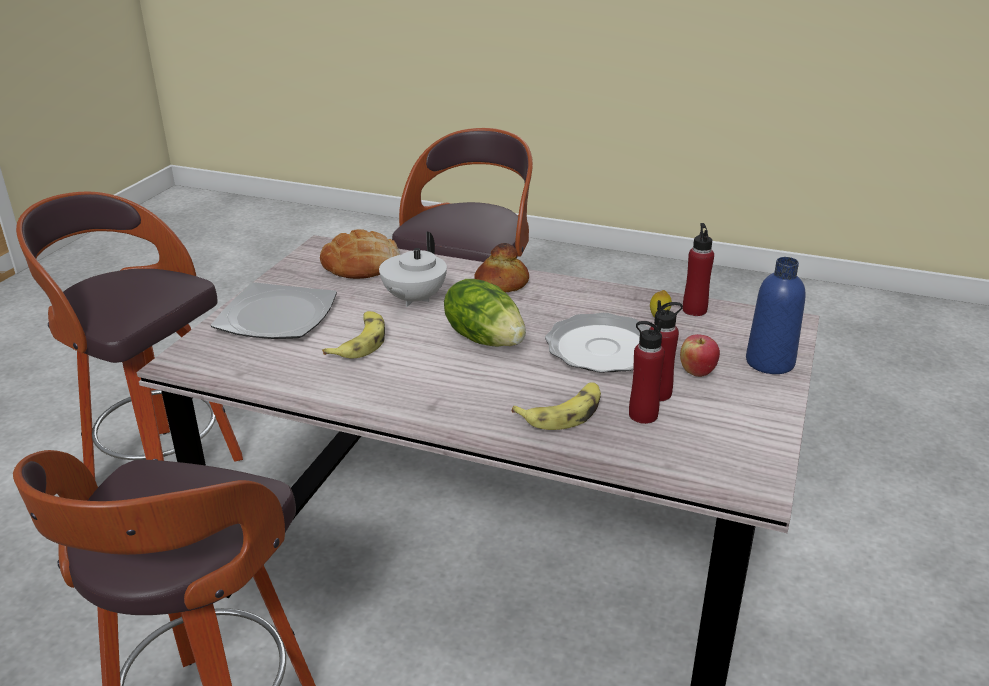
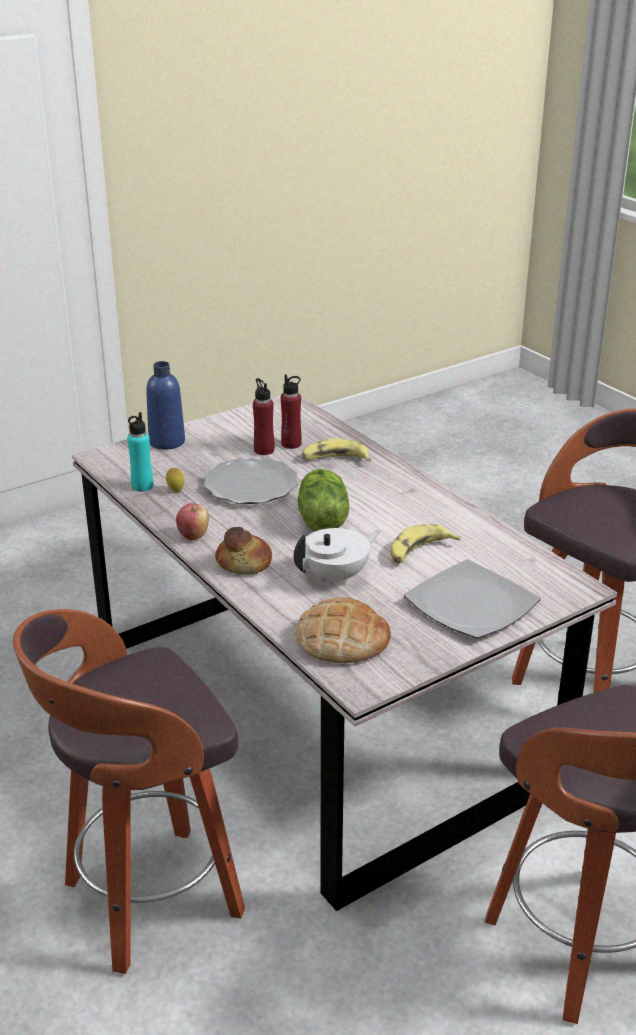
camera: 145 degrees left, 0 degrees up
(694, 310) = (142, 486): red bottle -> turquoise bottle
(697, 372) = (219, 452): apple -> apple (193, 536)

